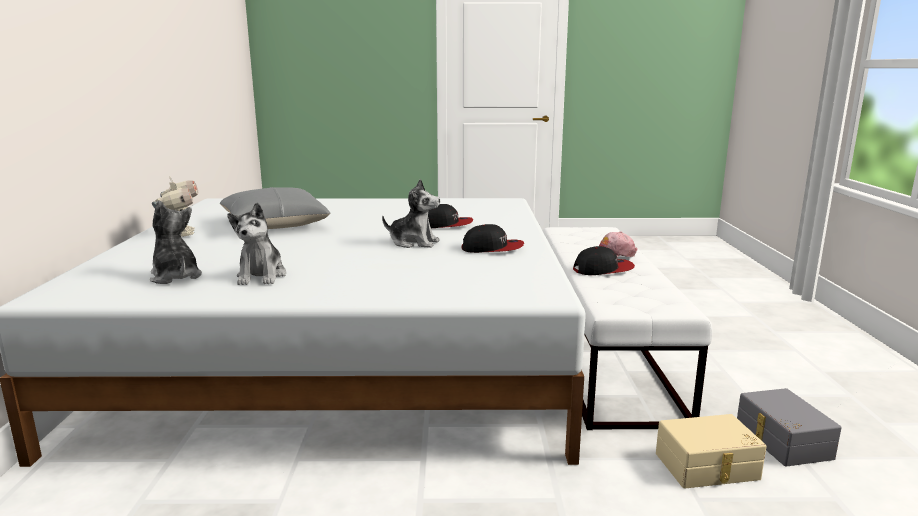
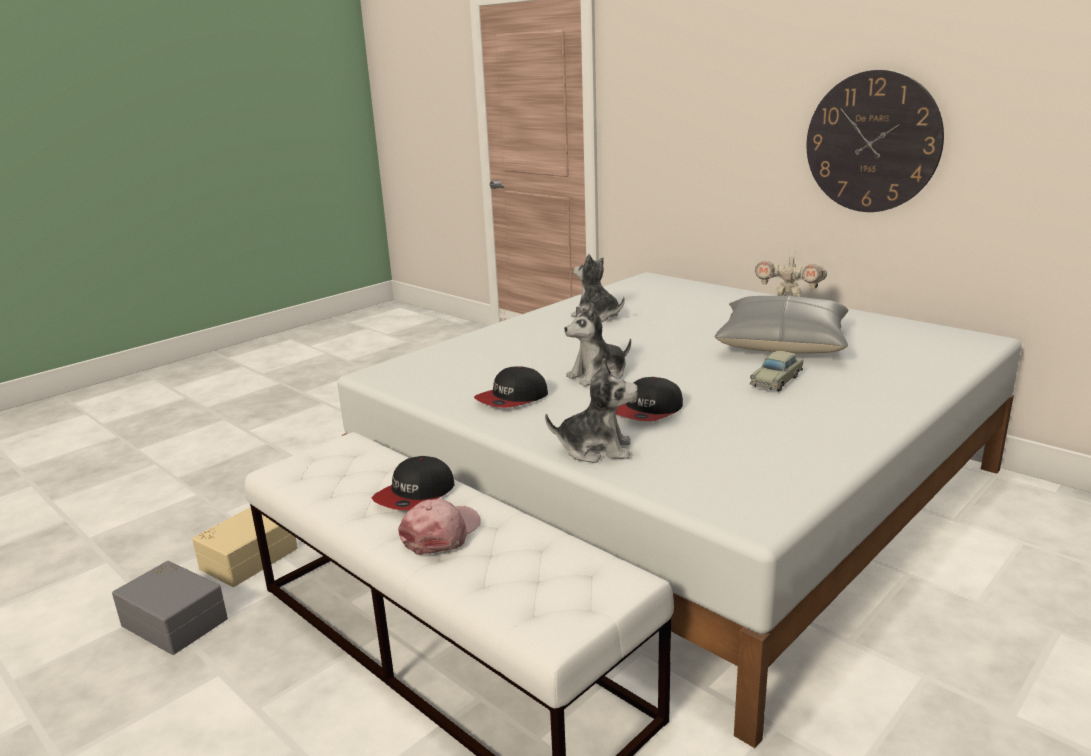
camera: 135 degrees right, 5 degrees up
(120, 77) = (872, 142): none -> wall clock
(175, 277) = (639, 300): plush toy -> plush toy (596, 449)
(353, 216) = (777, 381): none -> beige toy car

